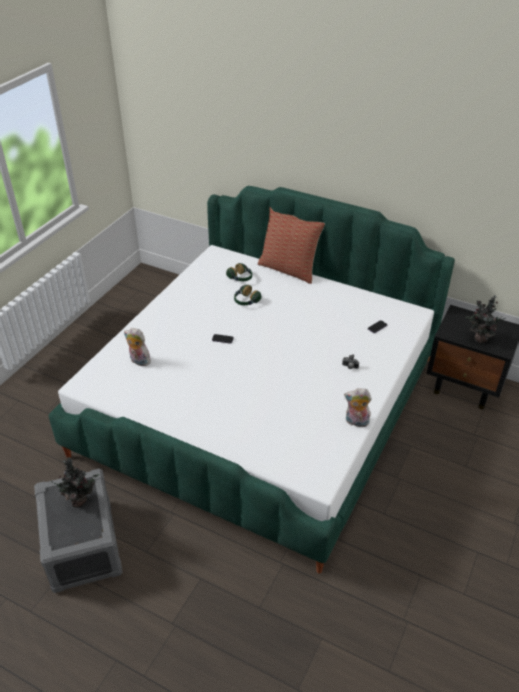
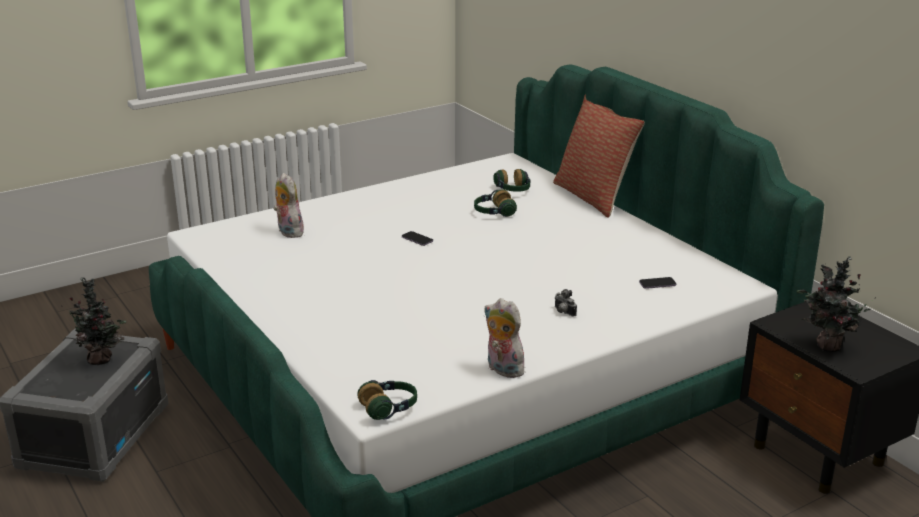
camera: 30 degrees right, 15 degrees down
(325, 476) = (389, 408): none -> headphones

